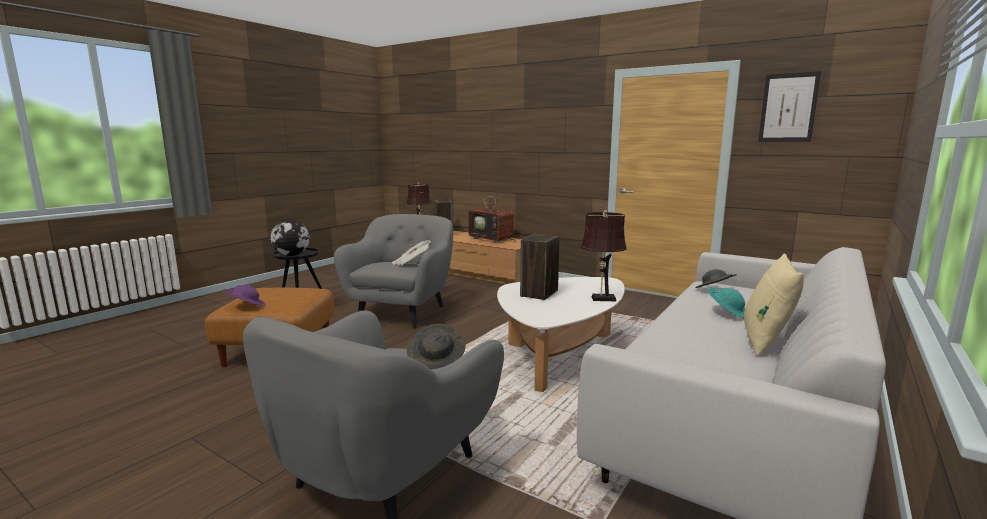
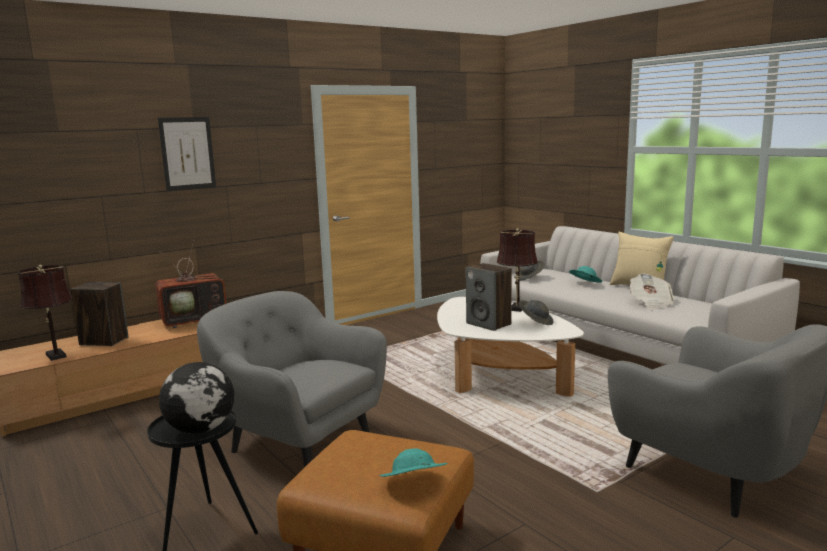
camera: 70 degrees left, 0 degrees up
(245, 306) = (413, 485): purple hat -> turquoise hat
(411, 263) = (320, 360): newspaper -> newspaper (651, 303)
(437, 360) = (674, 366): grey hat -> grey hat (536, 321)
(788, 107) = (448, 128): picture -> picture (187, 153)

